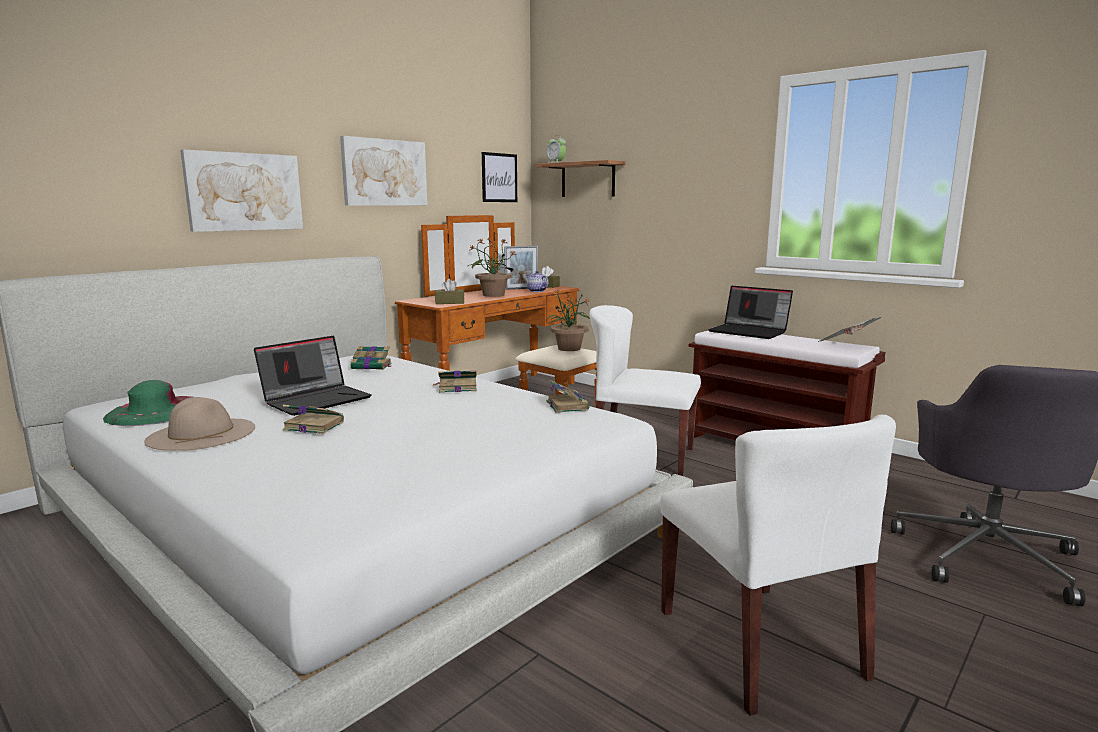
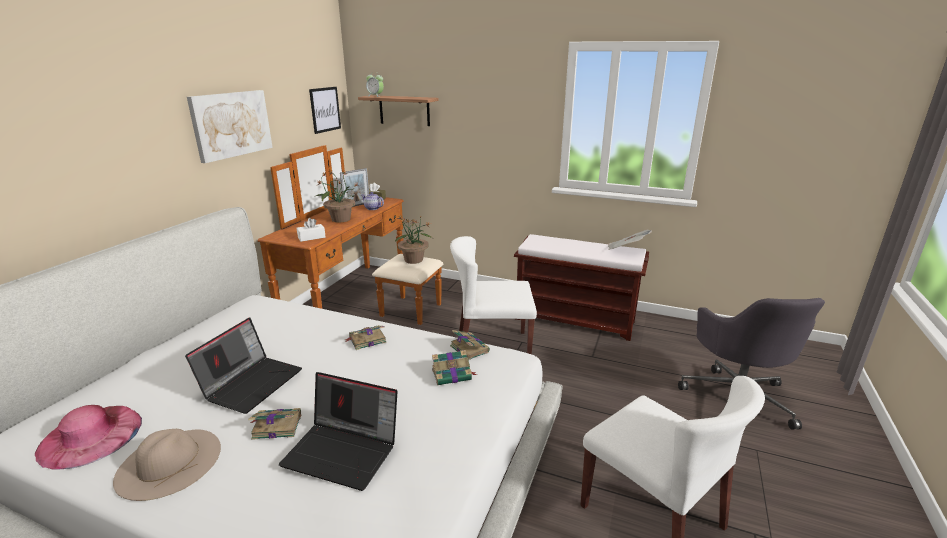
camera: 20 degrees left, 10 degrees up
(155, 411) = (90, 436): green hat -> pink hat
(244, 192) = (102, 171): picture -> none
(372, 366) = (271, 320): book -> book (452, 374)
(449, 302) = (311, 237): brown tissue box -> white tissue box
(749, 332) = (554, 240): laptop -> laptop (344, 451)

